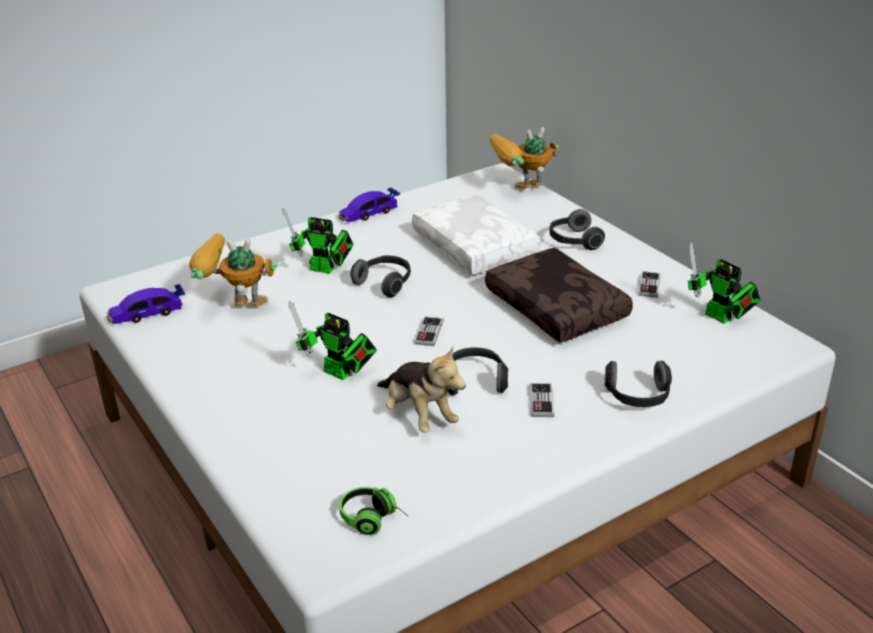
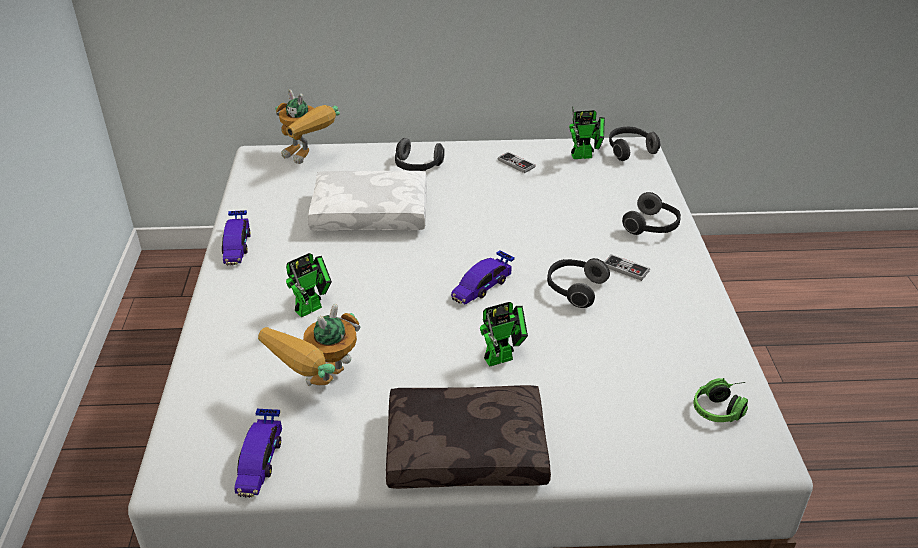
camera: 60 degrees left, 5 degrees up
(385, 283) = (377, 281): headphones -> headphones (629, 150)
(418, 415) = (599, 335): plush toy -> none
(429, 333) = (482, 286): game controller -> toy car
(521, 193) = (308, 158): toy robot -> toy robot turned 60 degrees counterclockwise
(558, 308) = (506, 212): brown pillow -> brown pillow (467, 448)

